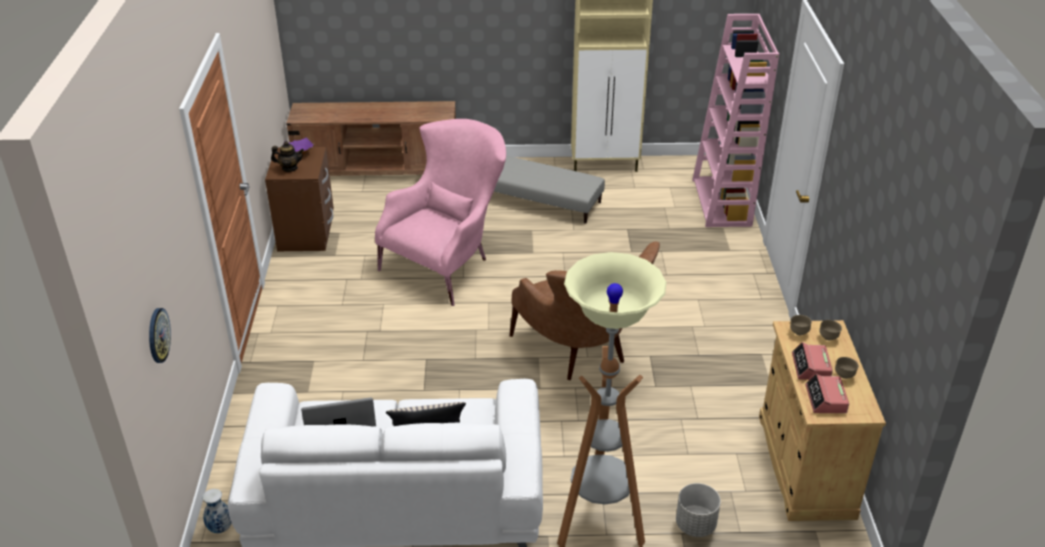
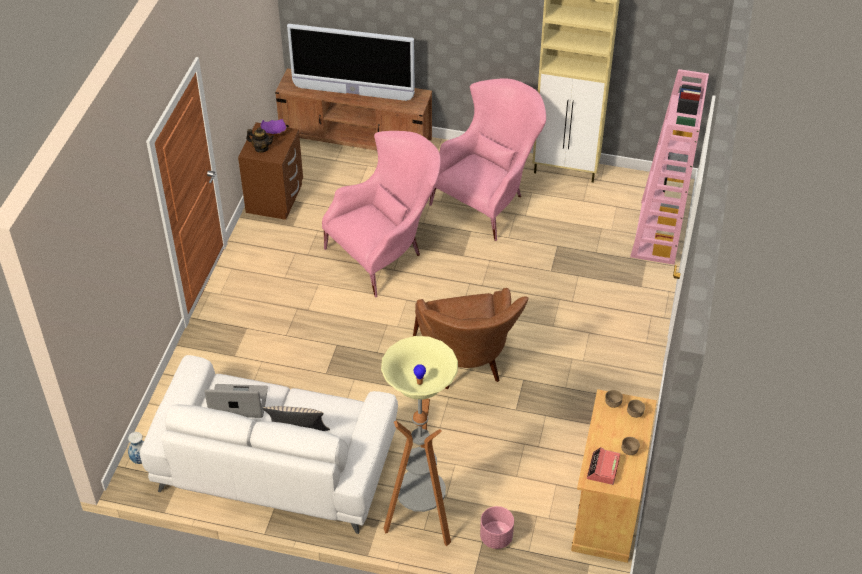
camera: 15 degrees right, 10 degrees up
(158, 335) = (103, 323): wall clock -> none
(372, 113) = (353, 93): none -> television
(538, 199) = (489, 198): grey ottoman -> pink armchair
(695, 524) = (496, 537): grey planter -> pink planter
(811, 367) = (606, 438): alarm clock -> none

